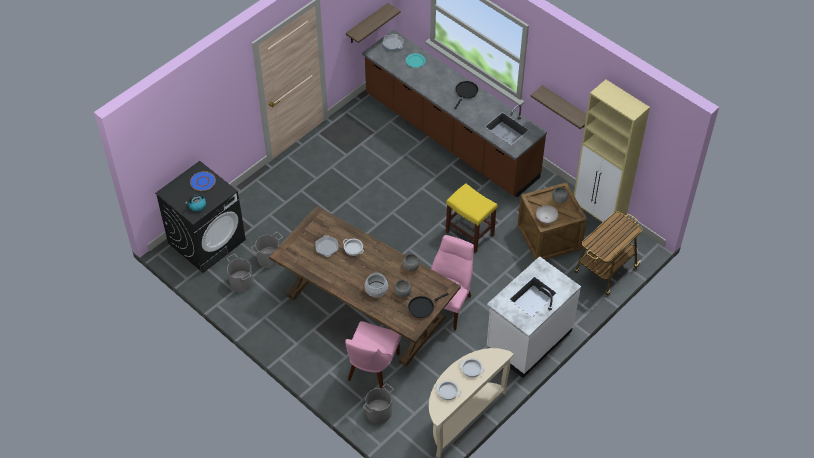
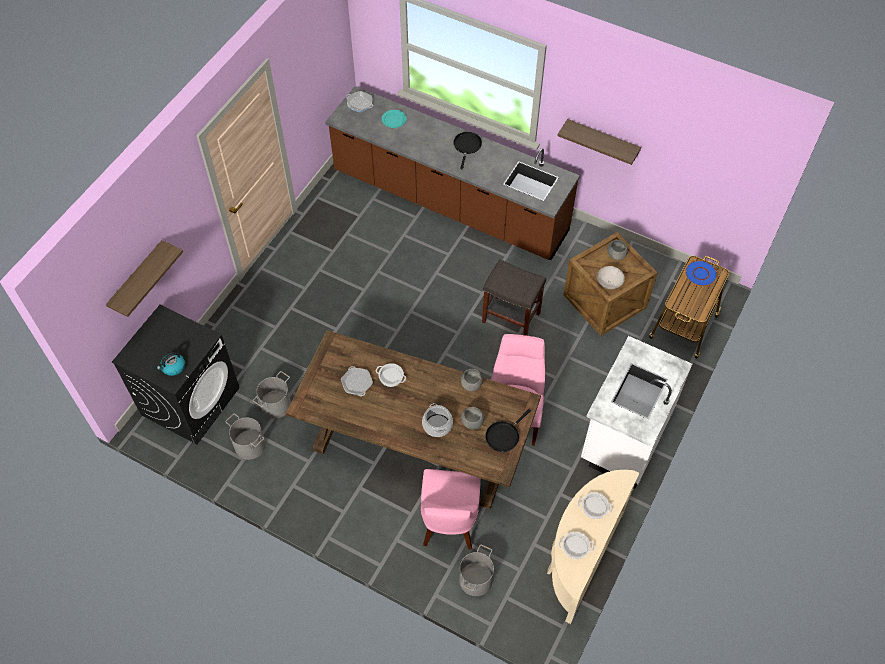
camera: 15 degrees left, 5 degrees up
(202, 182) = (171, 332): blue plate -> blue plate (700, 274)
(367, 24) = (324, 85): shelf -> shelf (137, 279)
(469, 233) = (510, 317): yellow stool -> grey stool
(598, 216) = (652, 262): beige cabinet -> none

